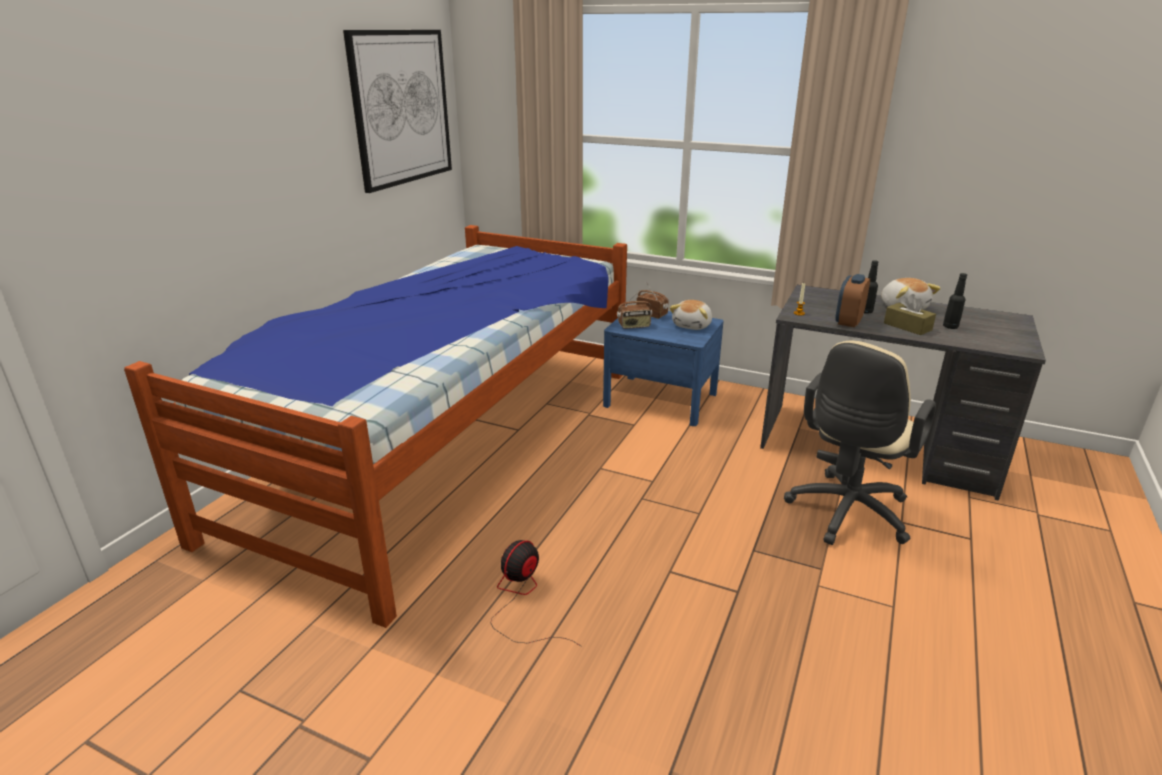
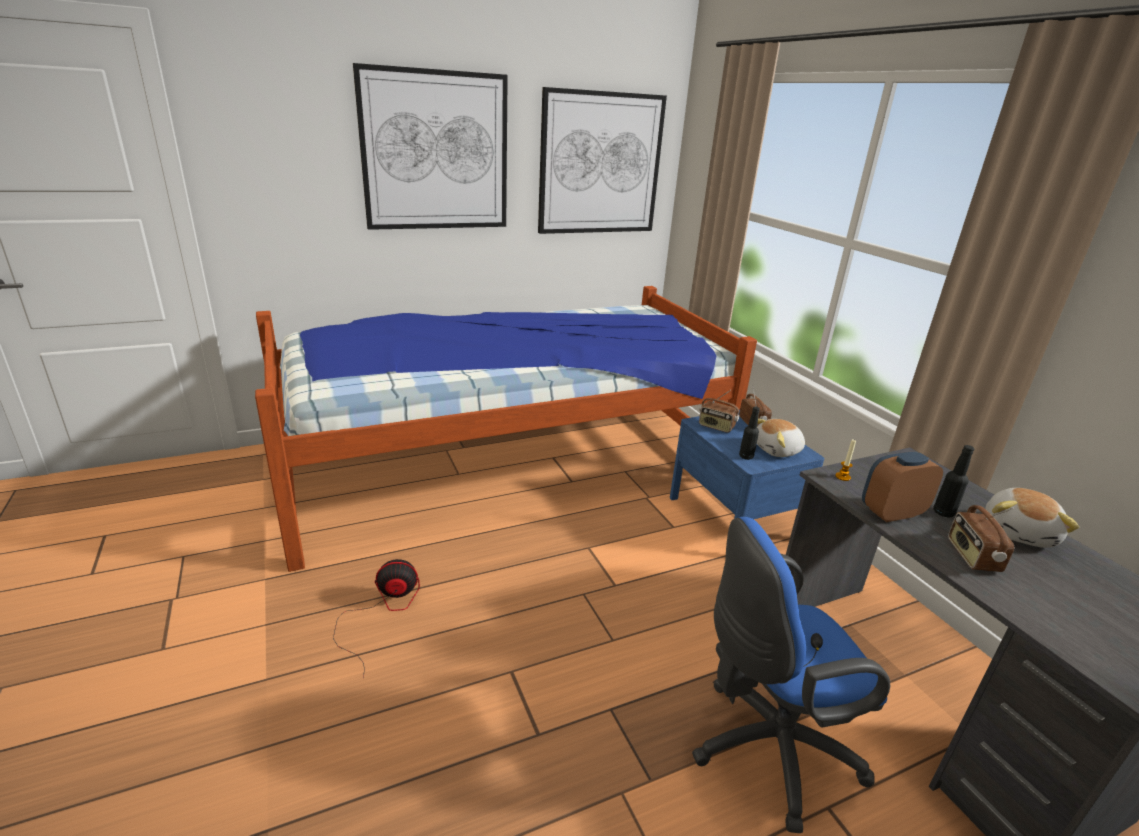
camera: 40 degrees right, 0 degrees up
(260, 117) = (435, 152): none -> picture
(845, 515) = (765, 748): beige office chair -> blue office chair
(907, 326) = (971, 556): brown tissue box -> radio
(950, 327) = (1049, 588): black bottle -> black bottle (746, 456)

